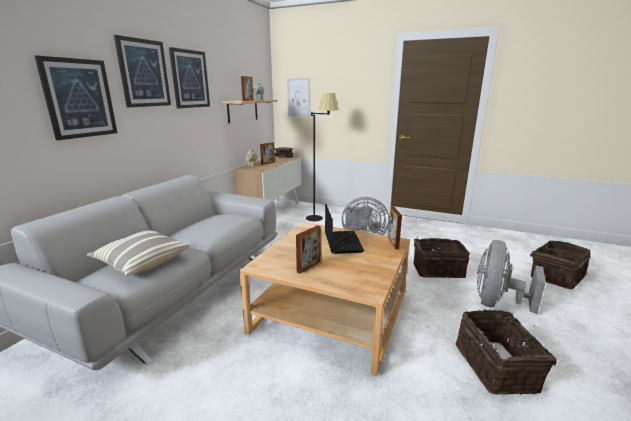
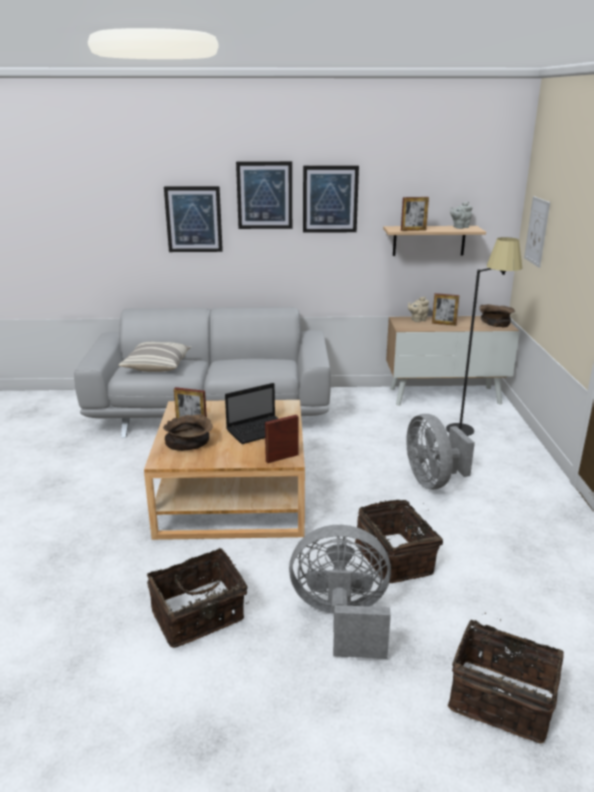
camera: 65 degrees right, 5 degrees up
(342, 273) = (189, 442): none -> brown bowl

